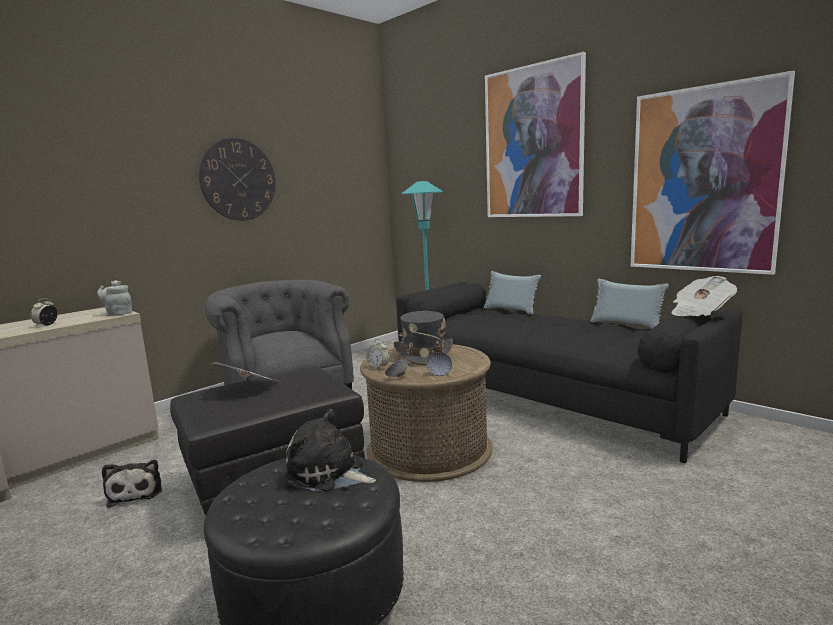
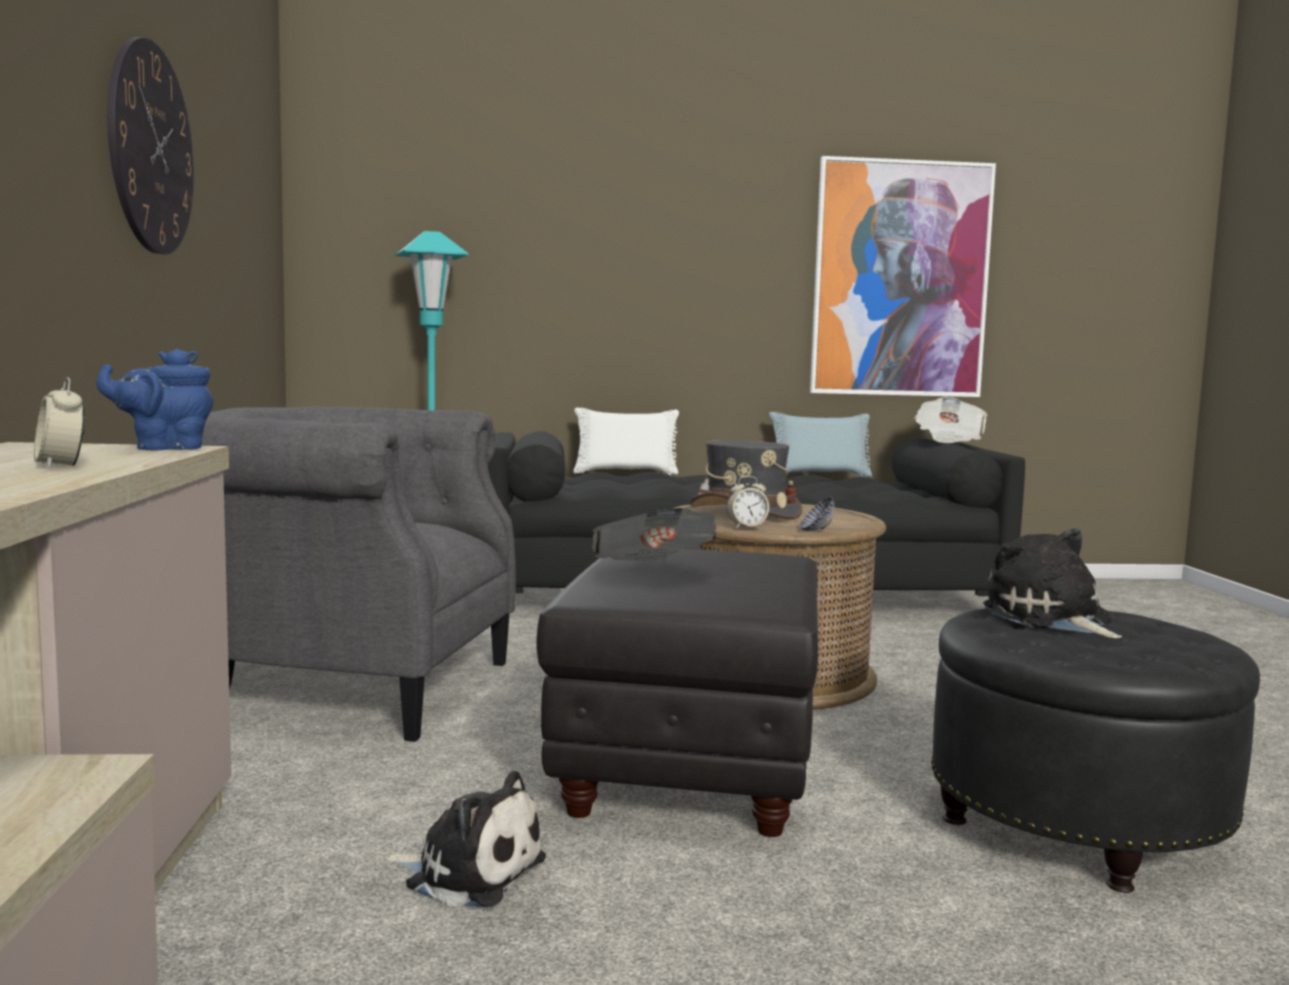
camera: 50 degrees left, 5 degrees down
(118, 314) = (164, 448): grey teapot -> blue teapot
(328, 474) = (1050, 618): plush toy -> plush toy turned 90 degrees clockwise
(439, 373) = (842, 523): bowl -> none
(511, 310) = (625, 473): blue pillow -> white pillow
(533, 143) = (651, 195): picture -> none

